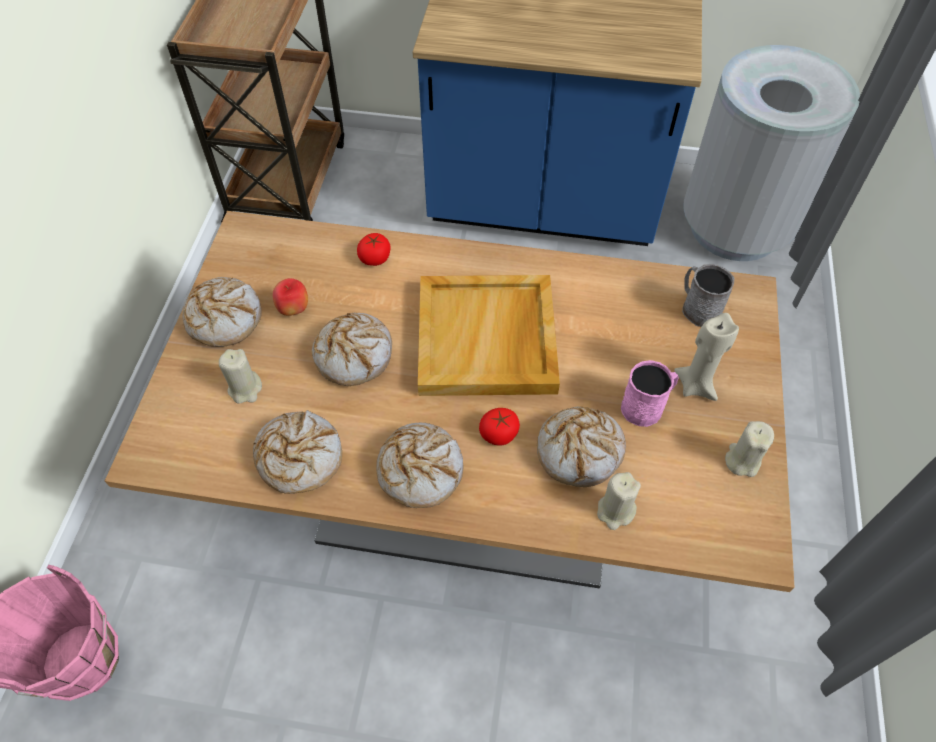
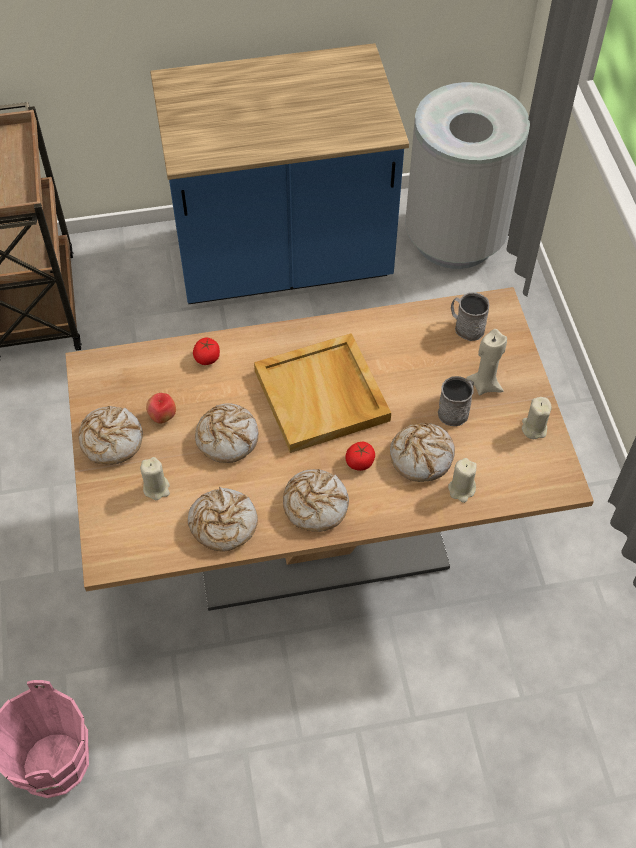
camera: 20 degrees left, 0 degrees up
(647, 406) = (456, 410): pink mug -> grey mug

